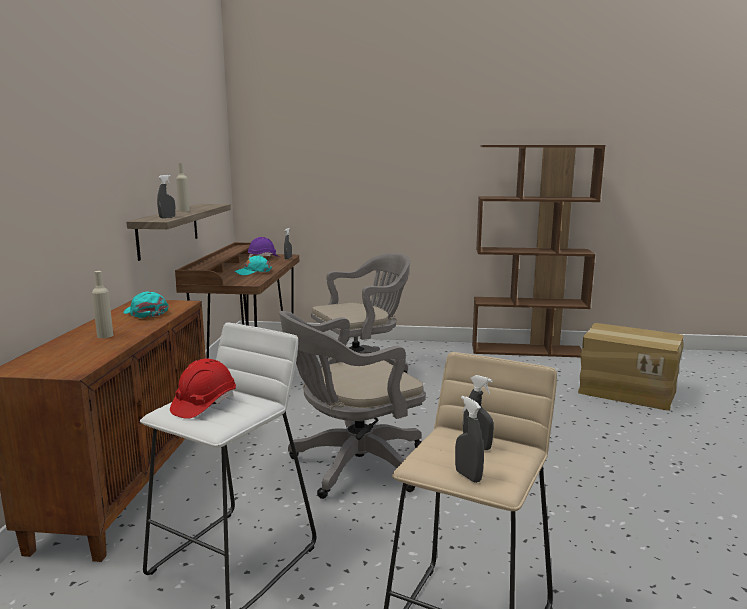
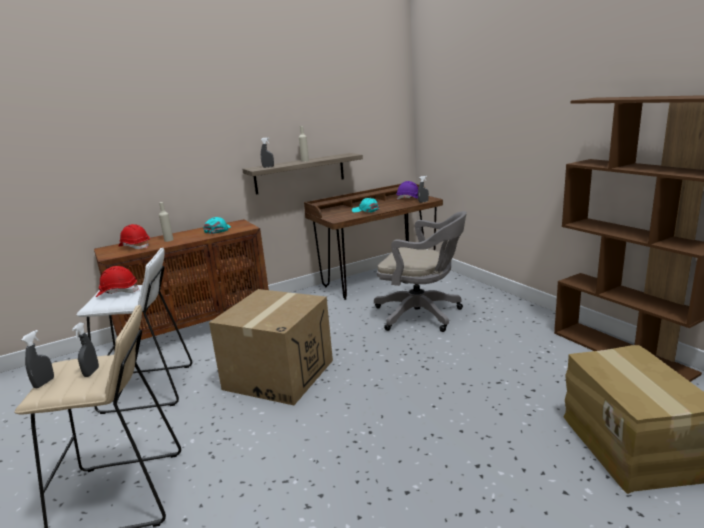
camera: 55 degrees right, 5 degrees up
(73, 353) = (135, 246): none -> red hard hat
(352, 466) = (279, 374): grey office chair -> cardboard box

